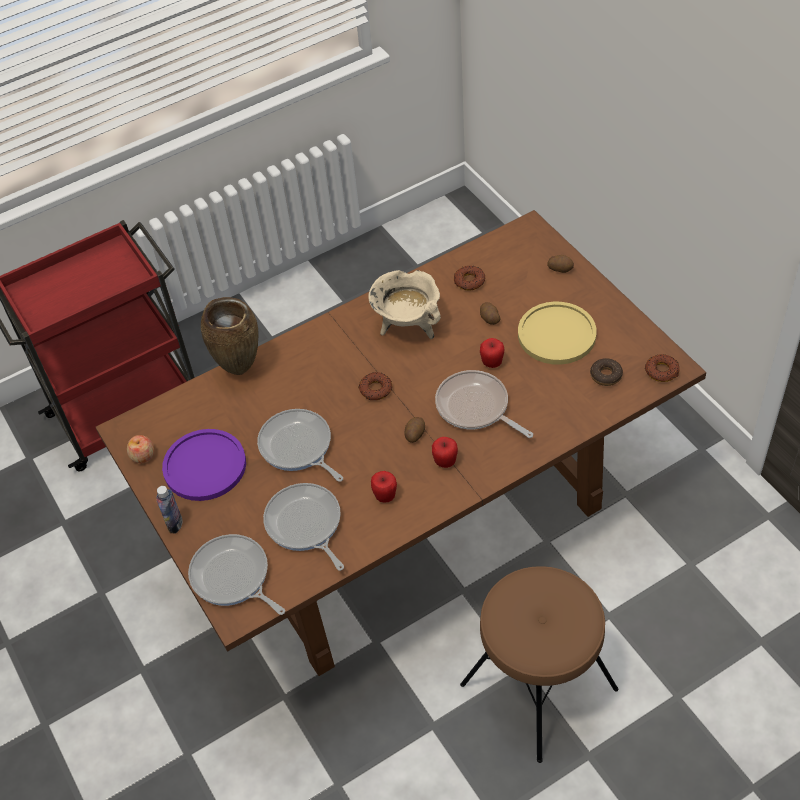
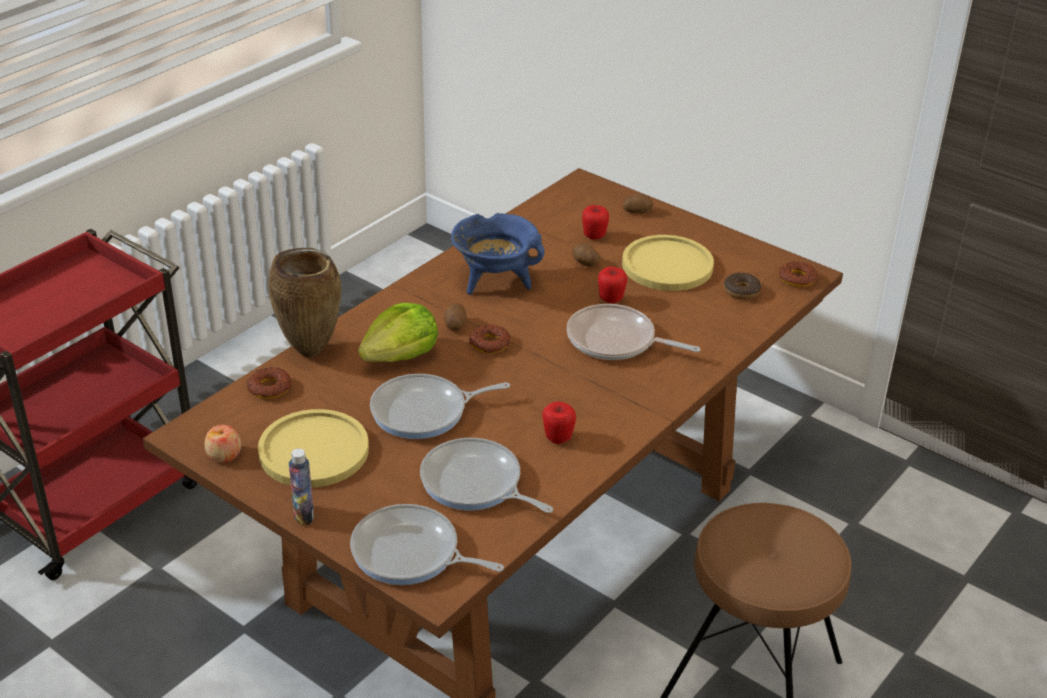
camera: 25 degrees left, 15 degrees down
(205, 466) = (313, 451): purple plate -> yellow plate
(298, 447) = (424, 412): frying pan -> frying pan turned 45 degrees counterclockwise
(304, 387) = (401, 355): none -> lettuce
(408, 326) = (495, 283): beige cooking pot -> blue cooking pot
(414, 434) = (559, 376): potato -> potato (455, 325)
(445, 462) = (610, 395): apple -> apple (594, 236)
(469, 281) = (543, 234): donut -> donut (269, 388)

